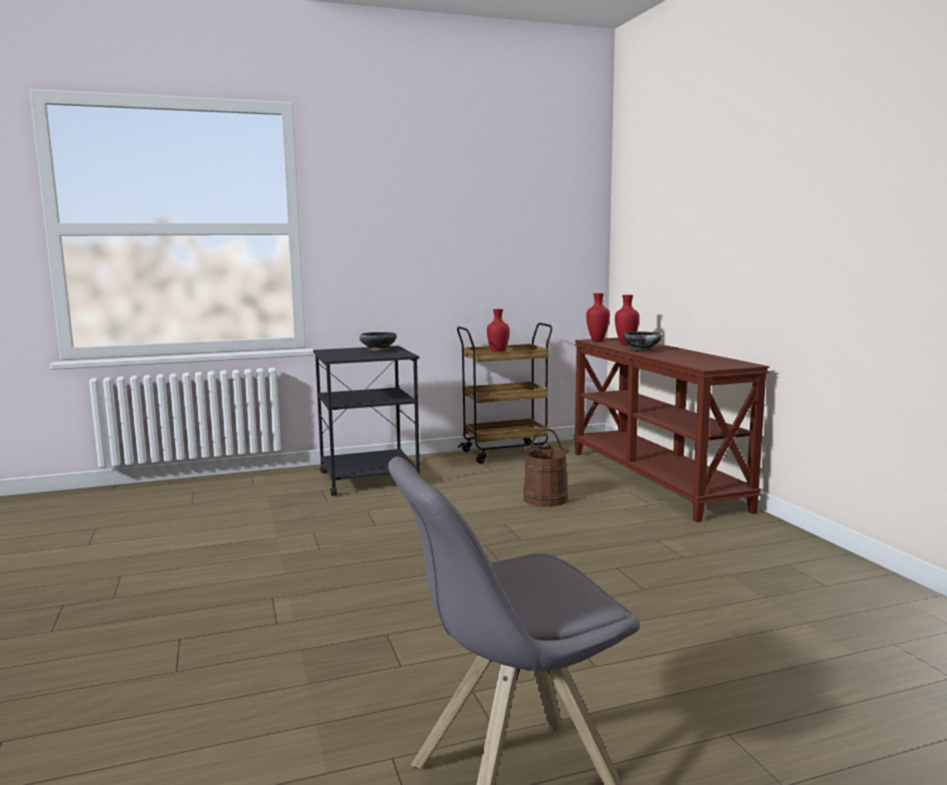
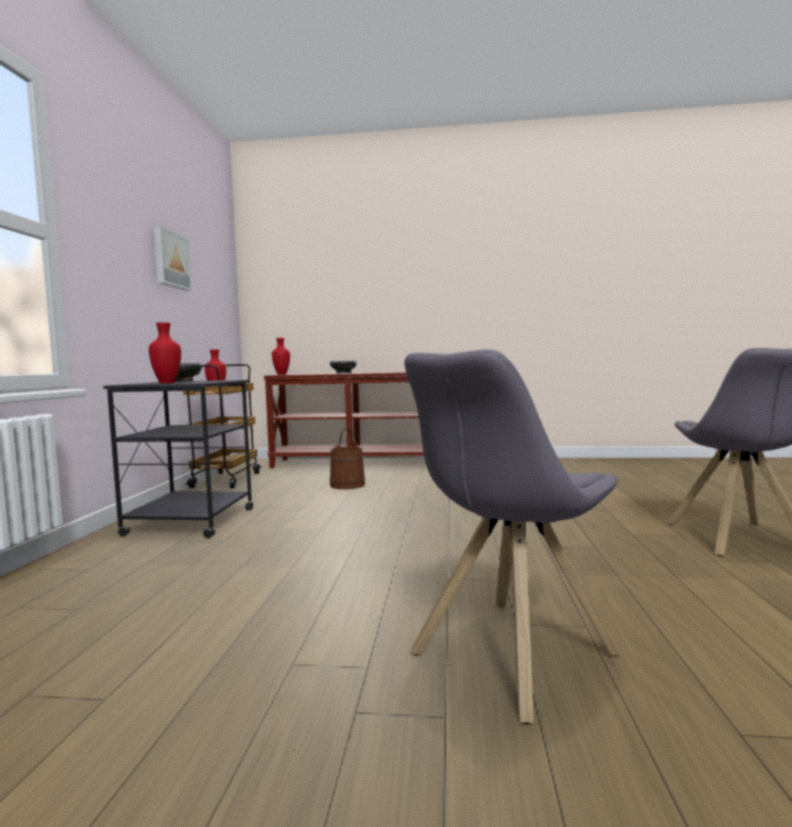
camera: 65 degrees left, 5 degrees down
(129, 642) = (511, 653): none -> grey chair
(458, 216) = (170, 260): none -> picture
(626, 344) = (312, 373): red vase -> red vase (167, 383)

